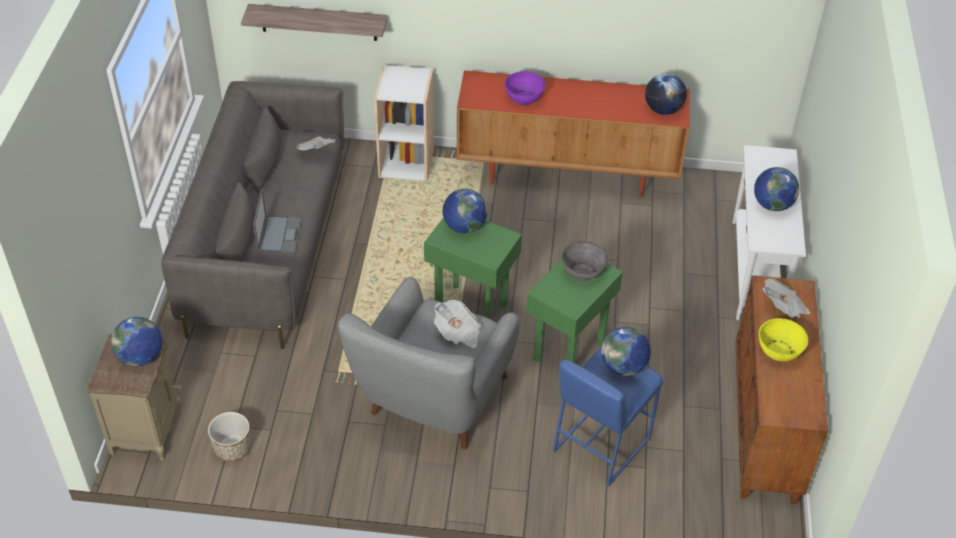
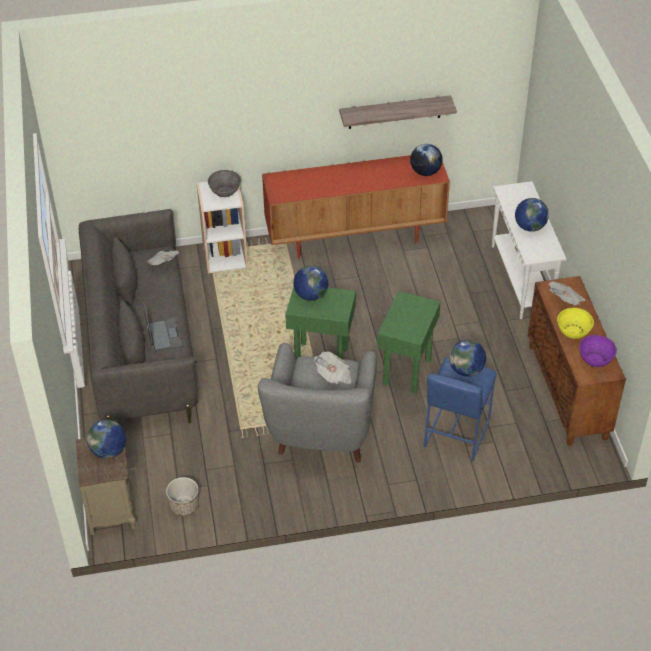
camera: 15 degrees left, 0 degrees up
(318, 22) = (141, 160): shelf -> shelf (394, 112)
(524, 98) = (317, 186): purple bowl -> purple bowl (595, 359)
(583, 271) = (411, 308): grey bowl -> grey bowl (225, 191)

